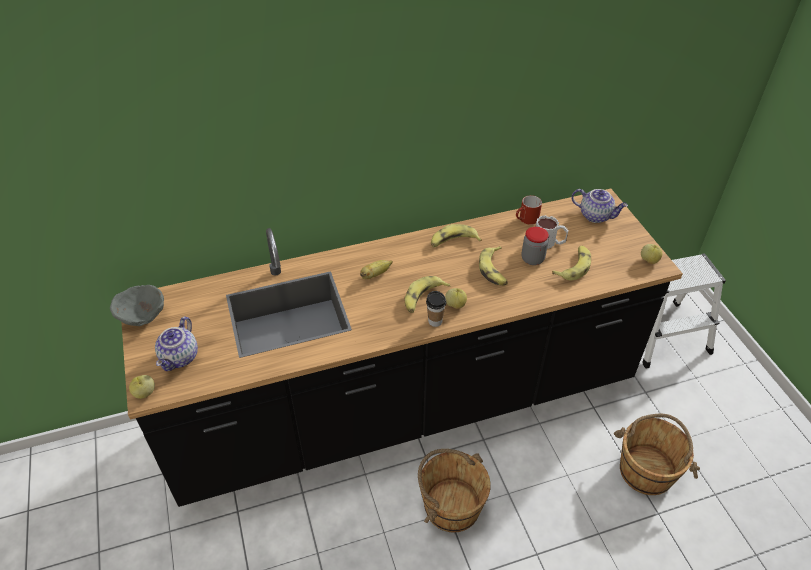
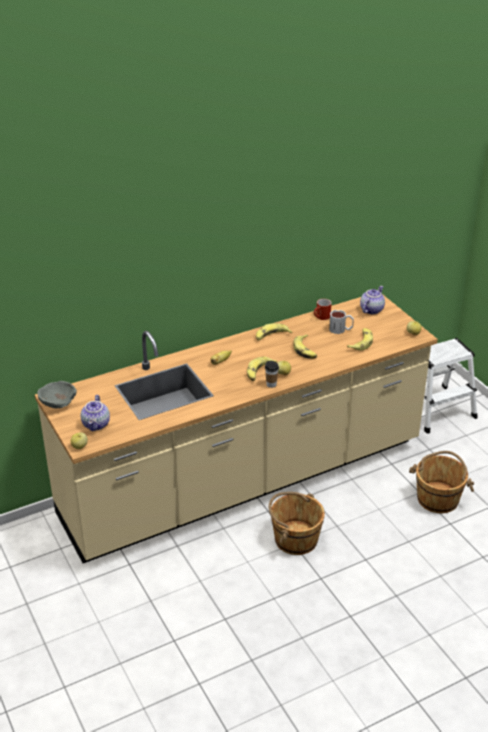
camera: 10 degrees left, 10 degrees down
(405, 406) = (244, 481): black counter -> beige counter
(532, 259) = (331, 341): jar -> none
(596, 215) = (371, 309): teapot -> teapot turned 75 degrees counterclockwise

